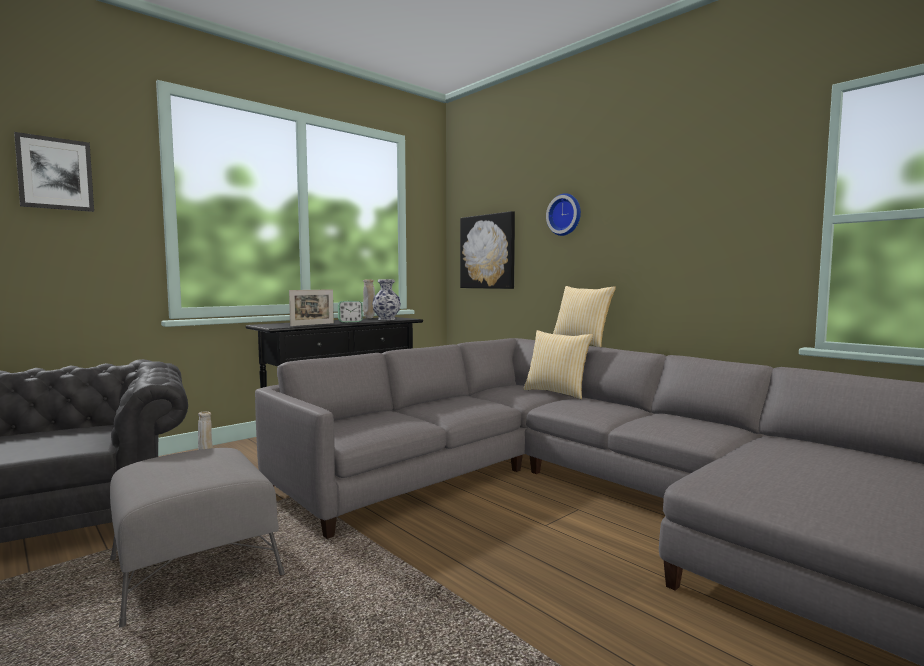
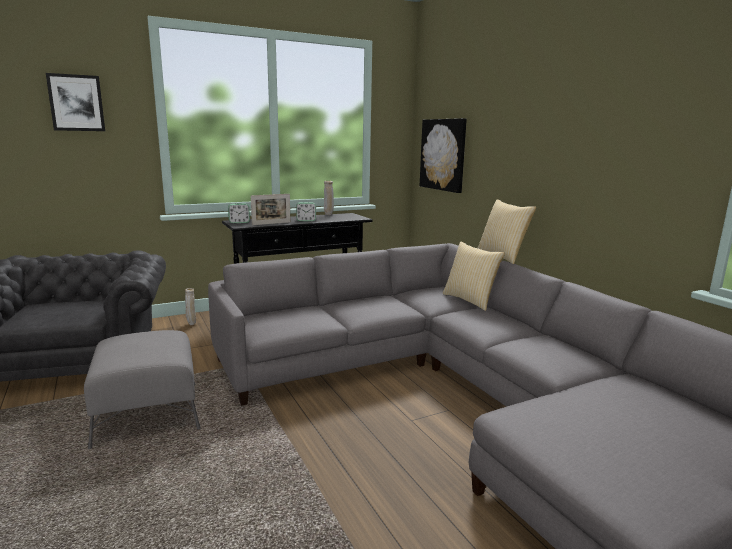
camera: 15 degrees right, 10 degrees up
(270, 325) = (239, 222): none -> alarm clock
(387, 319) = (340, 218): vase -> none
(565, 215) = (507, 127): wall clock -> none

